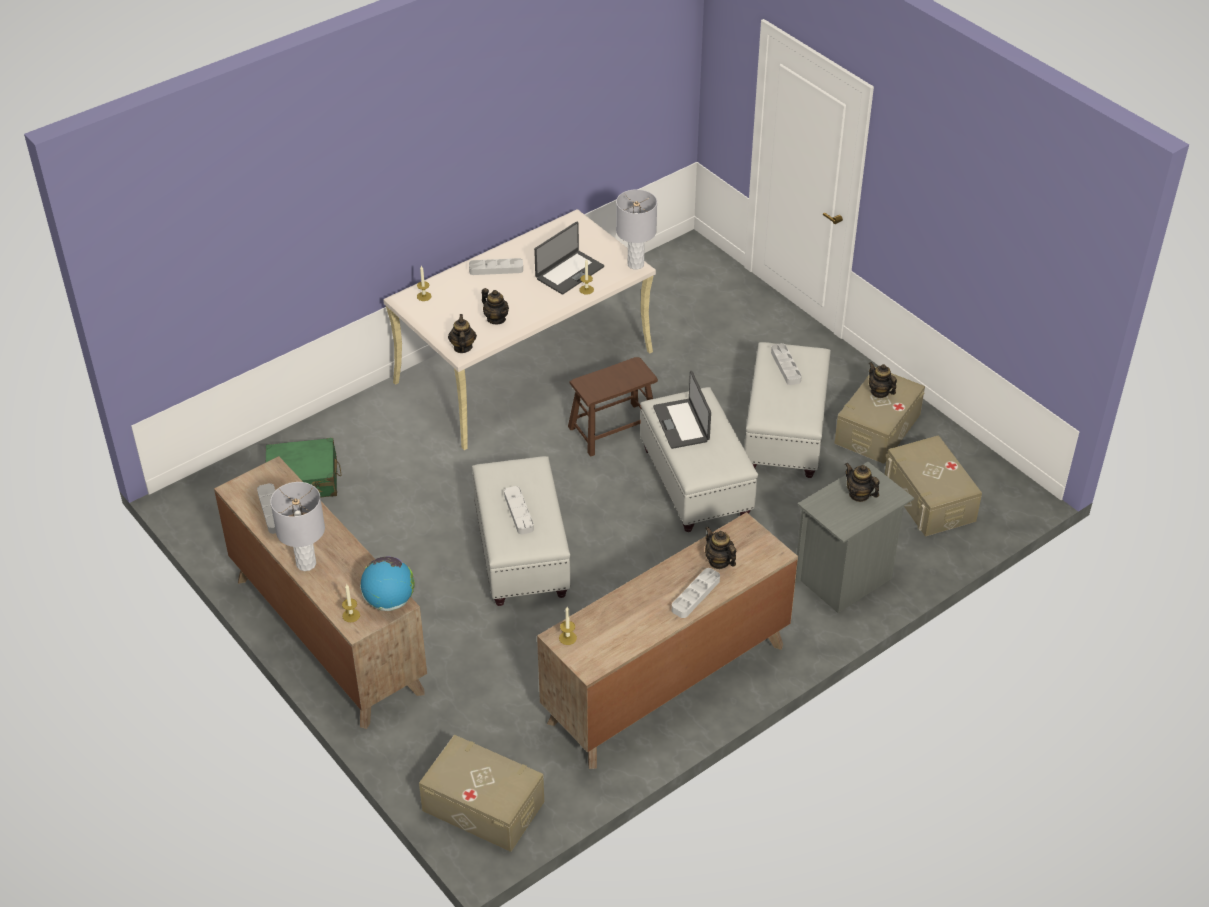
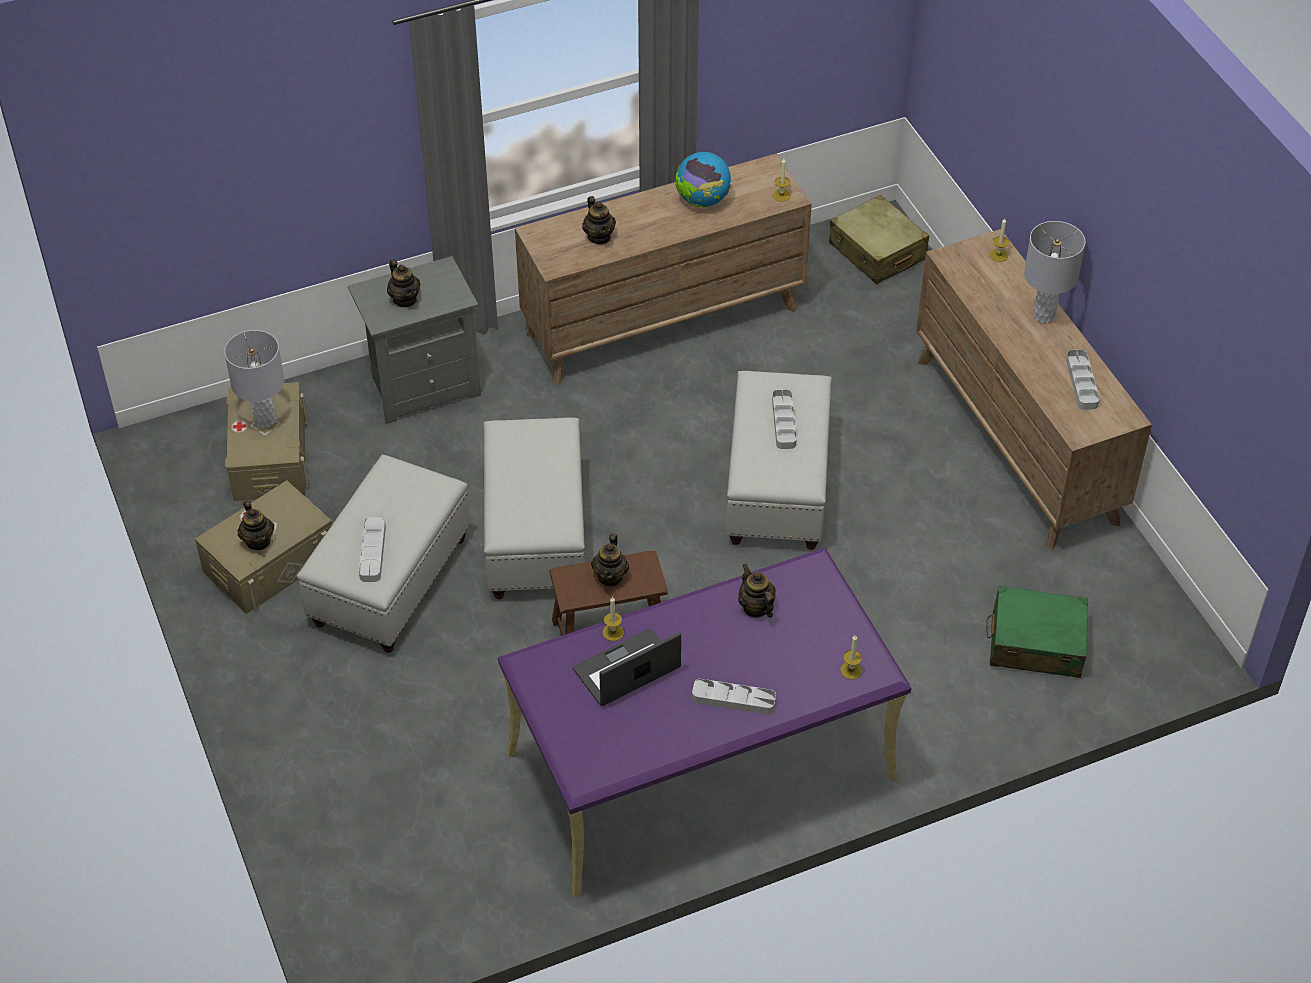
camera: 165 degrees left, 5 degrees up
(389, 601) = (956, 261): globe -> globe (702, 200)
(462, 347) = (813, 569): teapot -> teapot (610, 577)
(483, 806) = (877, 252): beige storage box -> beige suitcase
(524, 366) = (699, 767): beige desk -> purple desk
(636, 264) = (524, 664): grey table lamp -> grey table lamp (264, 420)
(682, 424) = (546, 496): laptop -> none
(695, 595) = (638, 209): grey tray -> none

